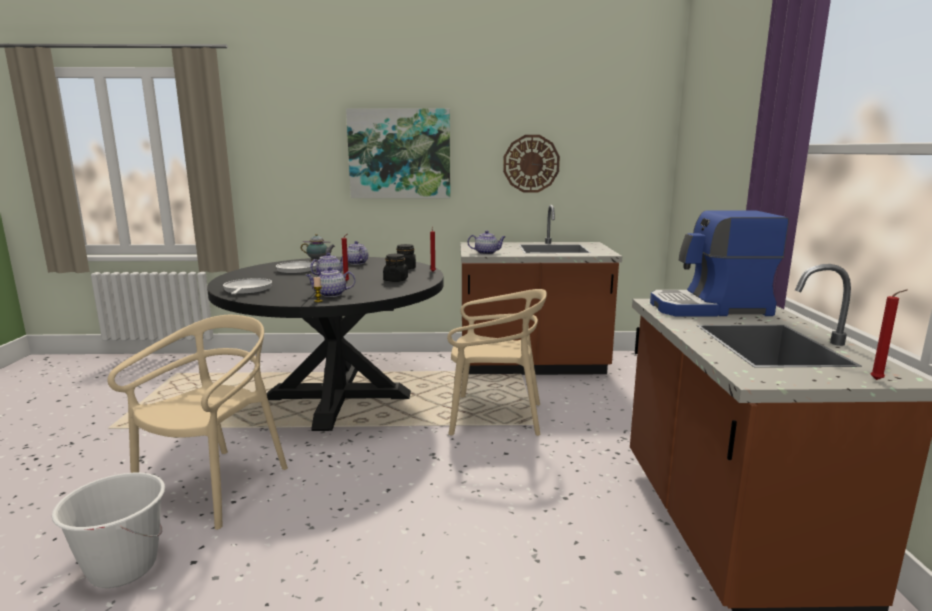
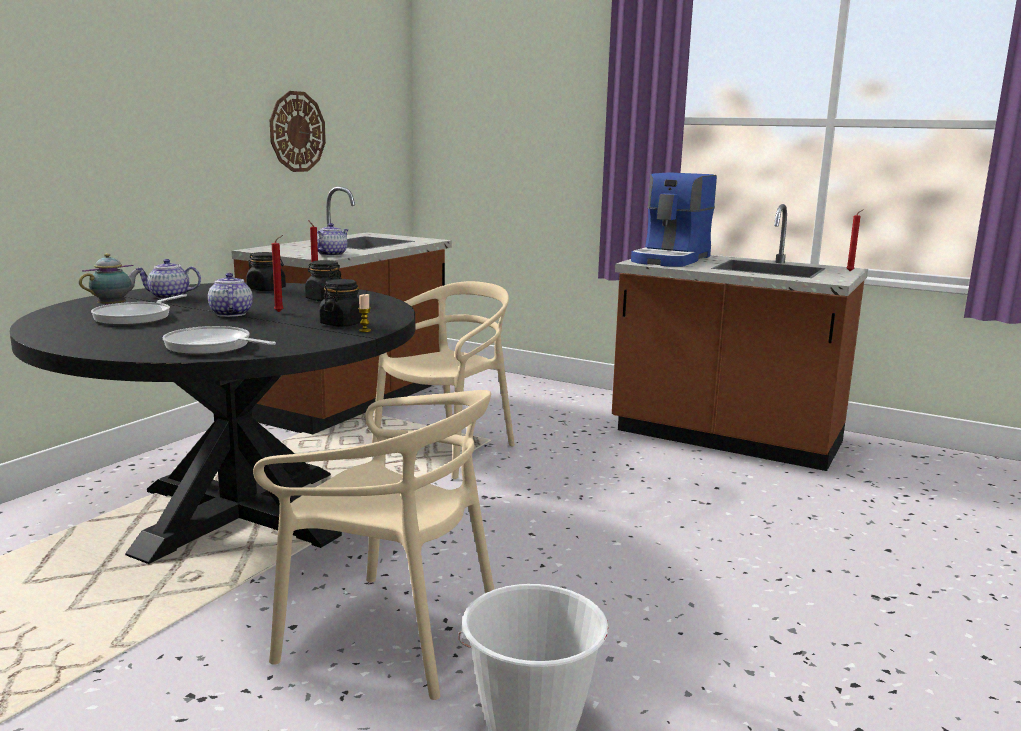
camera: 60 degrees left, 0 degrees up
(215, 486) = (391, 636): beige chair -> beige chair turned 150 degrees clockwise
(331, 294) = (342, 324): teapot -> black jar
(399, 154) = (140, 111): picture -> none

